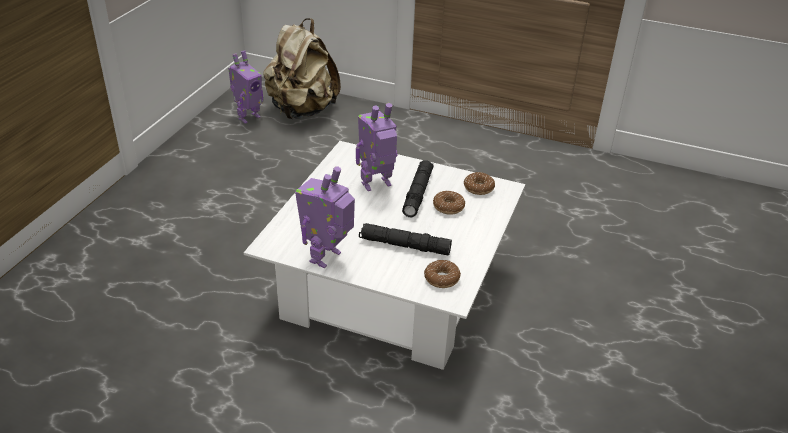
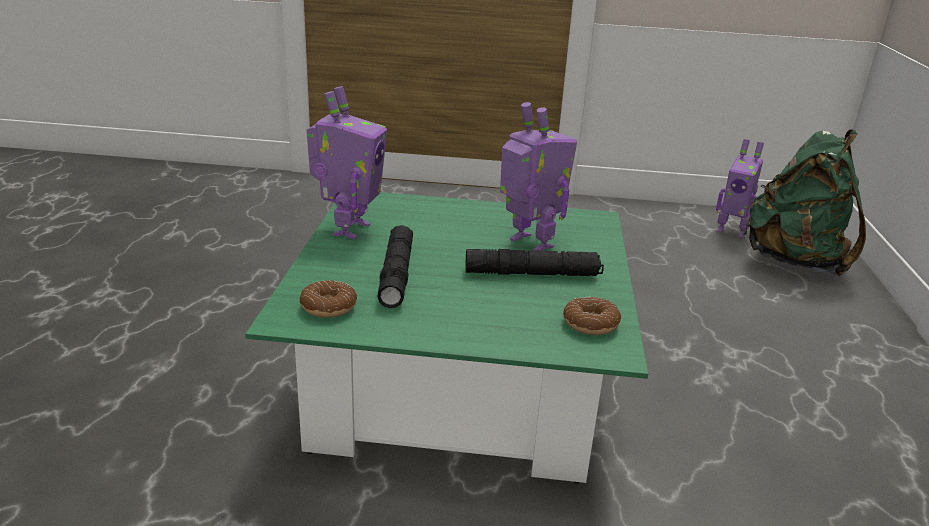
camera: 75 degrees right, 10 degrees down
(302, 111) = (794, 261): beige backpack -> green backpack
(327, 258) = (348, 229): toy robot -> toy robot turned 90 degrees clockwise
(391, 289) = (458, 384): white coffee table -> green coffee table
(448, 207) = (514, 300): donut -> none

